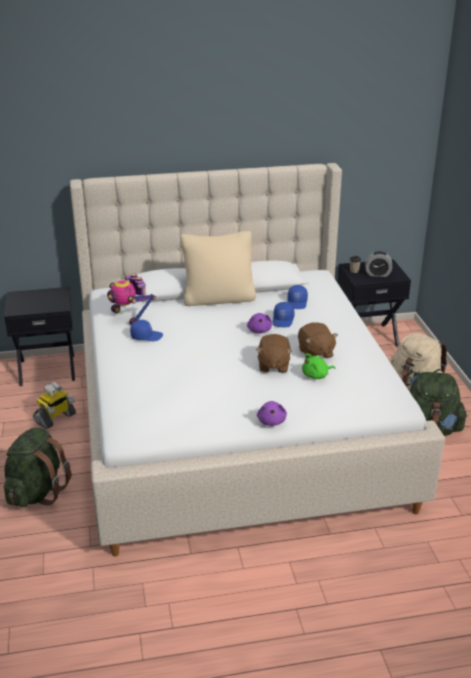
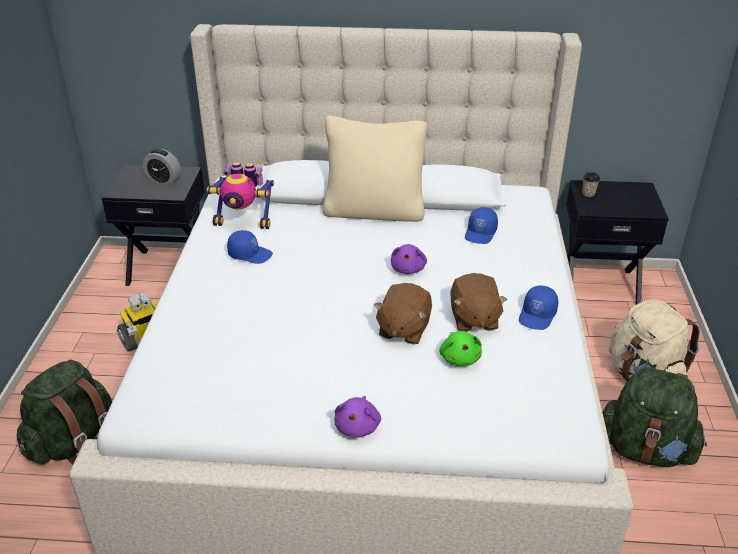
camera: 15 degrees right, 5 degrees up
(130, 317) = (244, 222): toy robot -> toy robot turned 60 degrees counterclockwise
(283, 320) = (449, 258): blue cap -> blue cap (538, 316)
(316, 375) = (459, 358): green plush toy -> green plush toy turned 90 degrees counterclockwise
(377, 274) = (621, 203): alarm clock -> alarm clock (164, 180)

